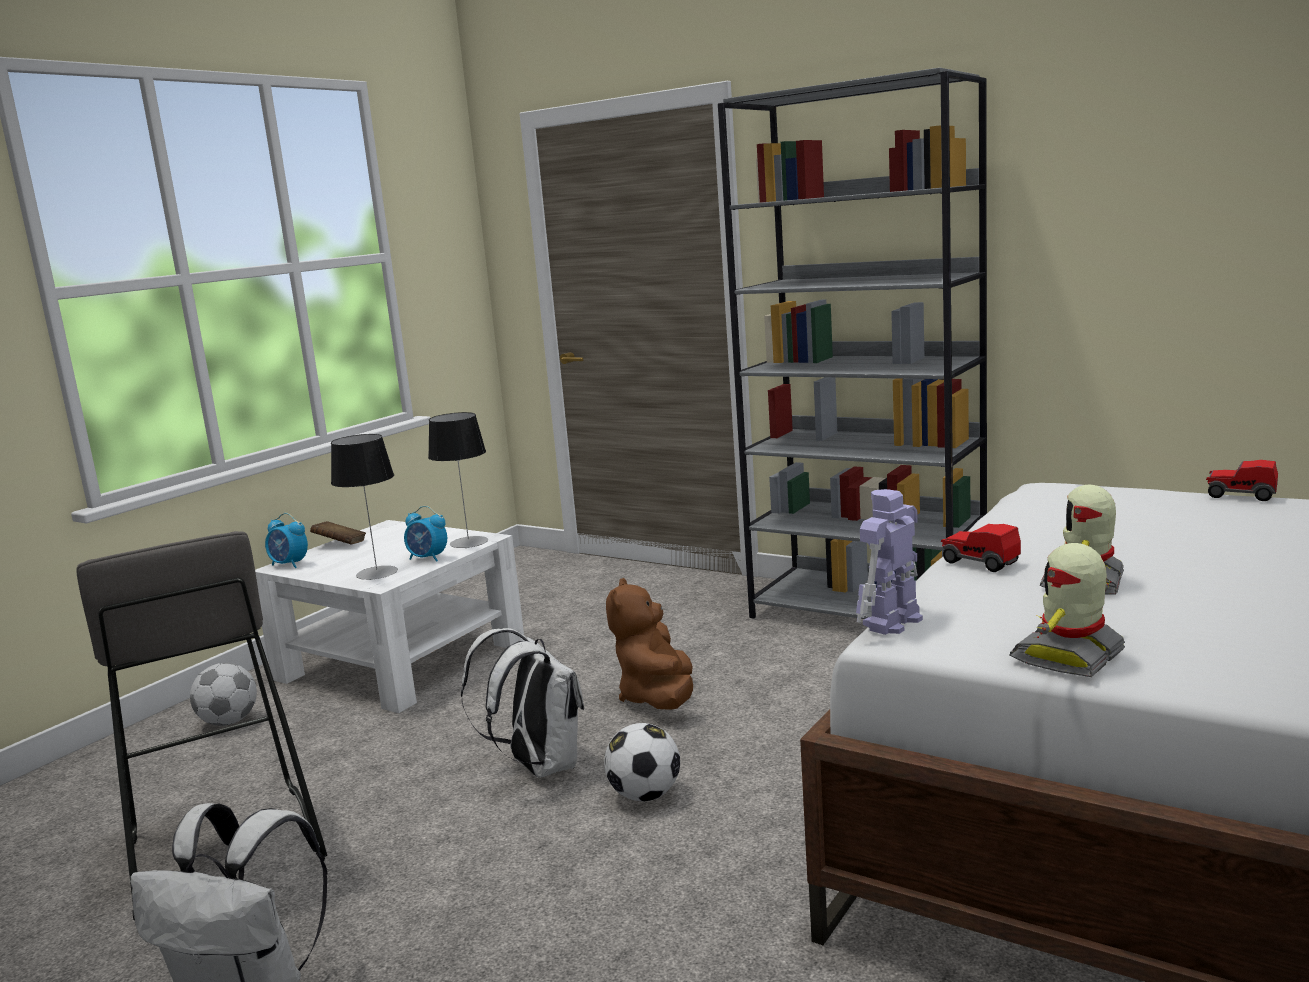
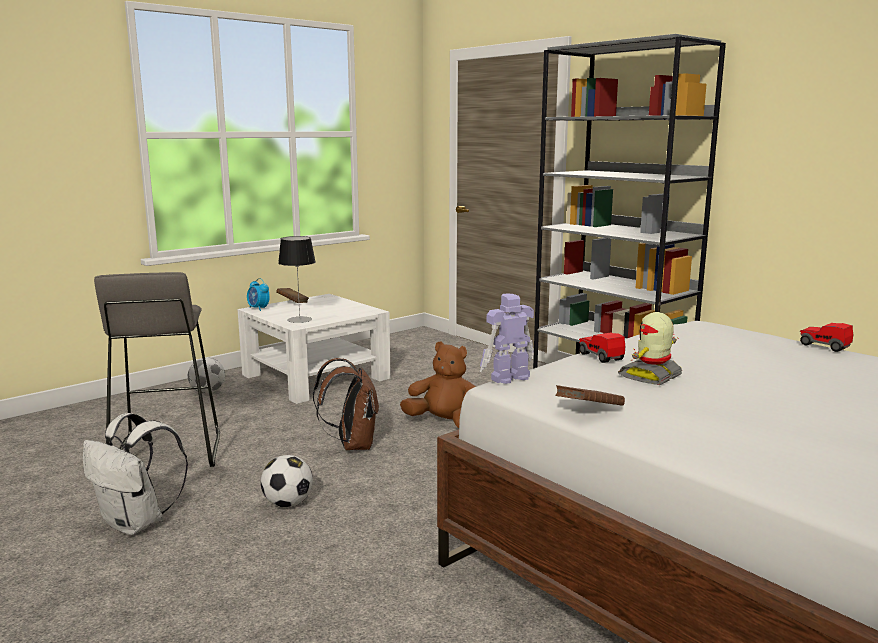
camera: 15 degrees right, 0 degrees up
(428, 558) = (332, 316): alarm clock -> none
(468, 542) = (362, 311): table lamp -> none
(538, 766) = (352, 445): white backpack -> brown backpack
(645, 795) = (400, 471): football -> football (288, 503)
(658, 698) = (444, 423): brown plush toy -> brown plush toy turned 90 degrees clockwise
(1070, 657) = (588, 411): toy robot -> brown book

